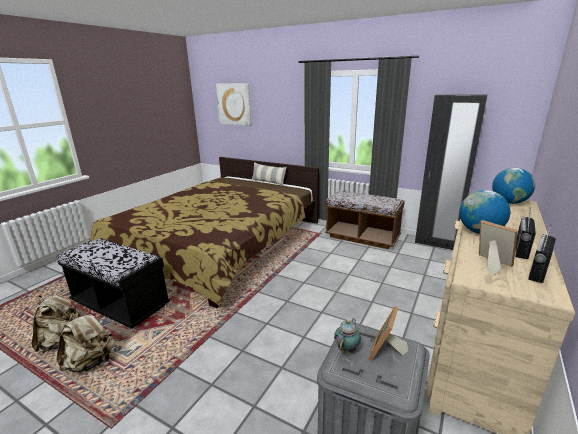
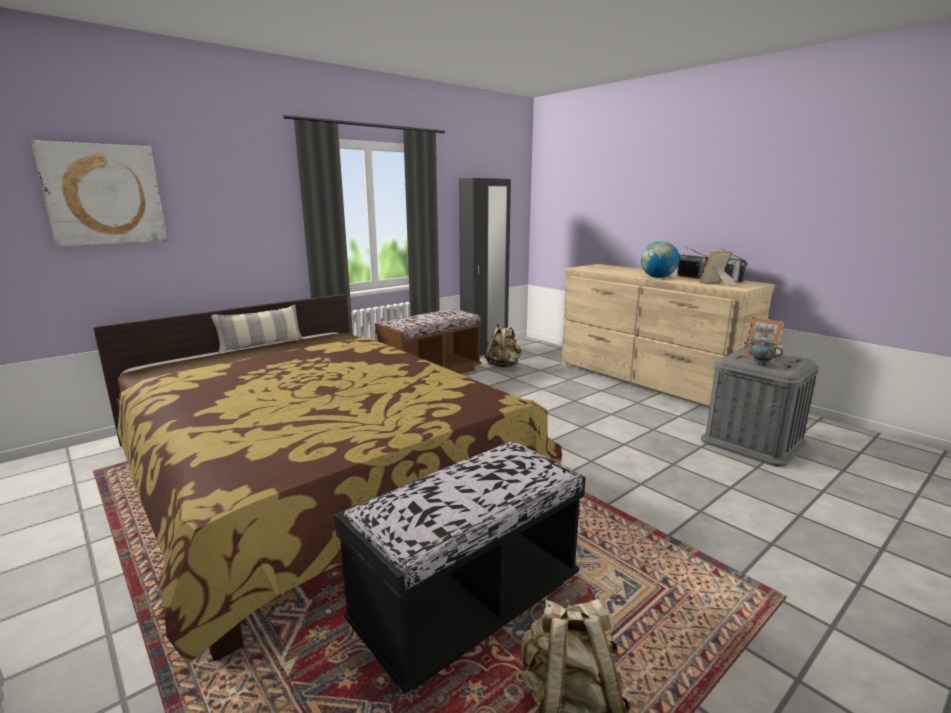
camera: 70 degrees left, 5 degrees down
(91, 362) = (649, 635): beige backpack -> beige backpack (503, 365)
(509, 202) = (597, 266): globe -> none

